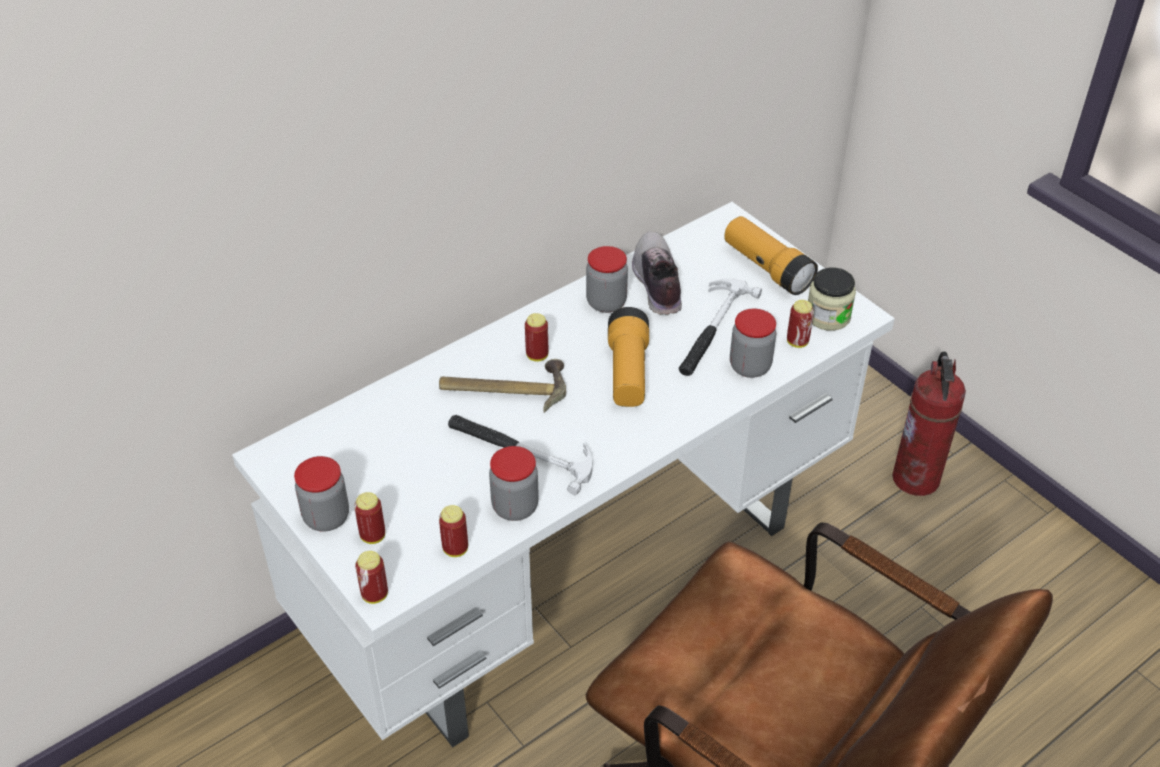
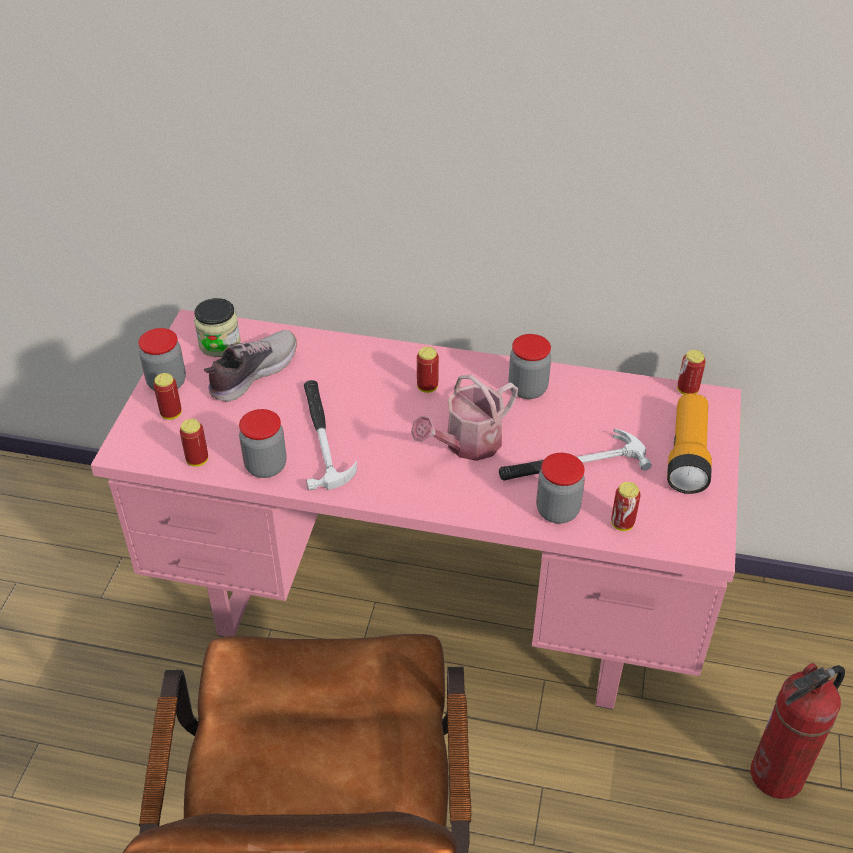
camera: 50 degrees right, 0 degrees up
(375, 595) = (121, 447): can -> can (687, 390)
(503, 388) = (374, 391): hammer -> none
(579, 576) = (428, 608): white desk -> pink desk
(628, 372) = (467, 444): flashlight -> watering can
(656, 283) = (584, 403): shoe -> shoe (251, 373)
(828, 316) = (678, 526): jar -> jar (219, 344)

